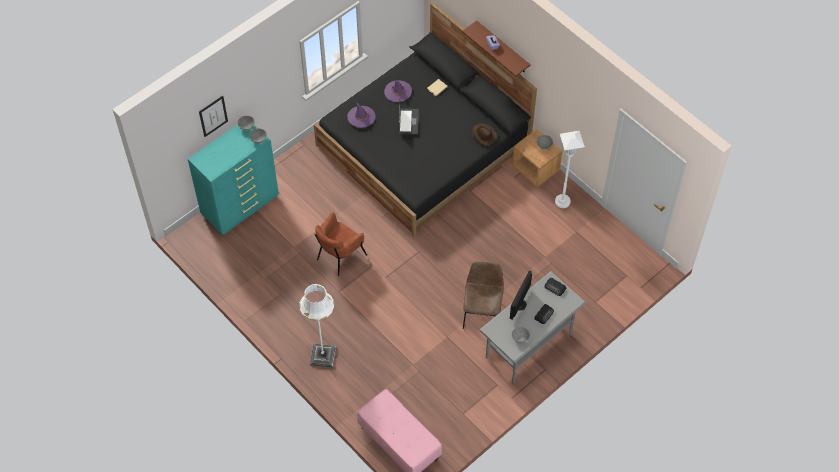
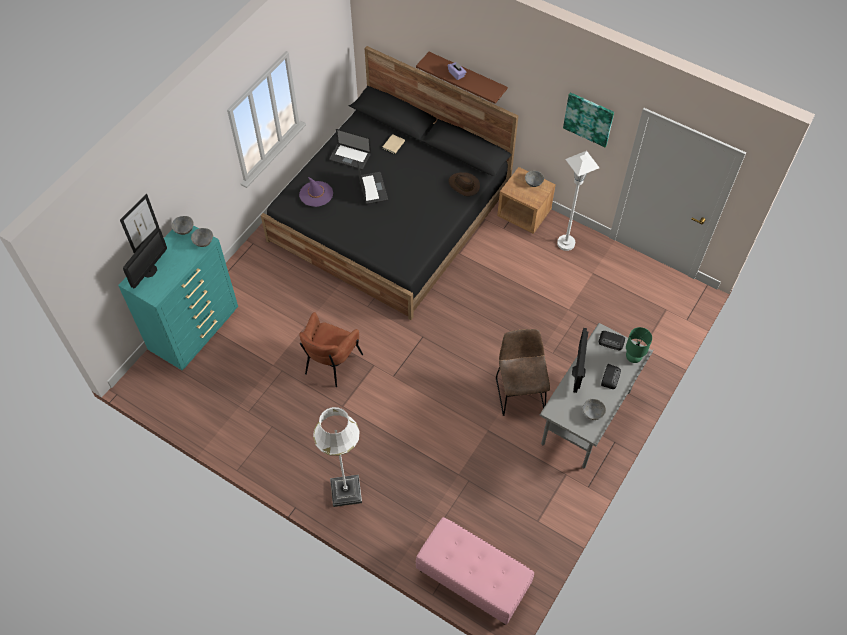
camera: 15 degrees left, 0 degrees up
(213, 153) = (149, 271): none -> monitor
(398, 91) = (350, 157): purple hat -> laptop
(567, 304) = (633, 358): none -> green table lamp
(585, 105) = (588, 119): none -> picture

